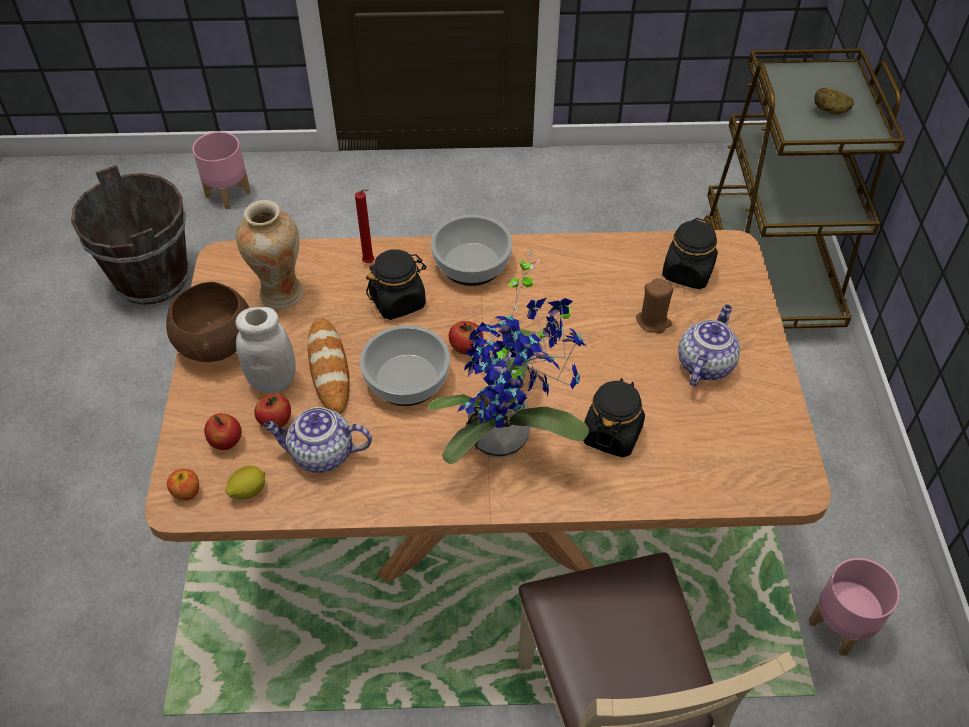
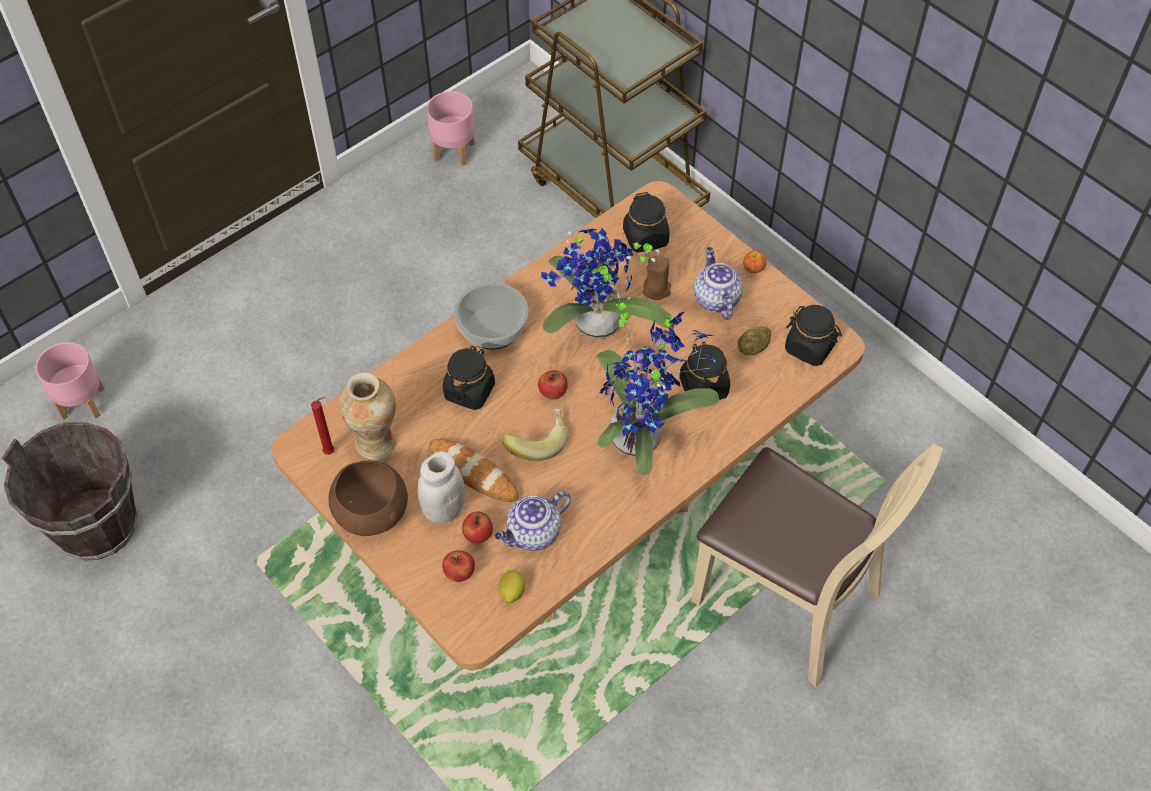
camera: 40 degrees left, 5 degrees up
(186, 492) = (470, 624): apple -> apple (753, 269)
(370, 263) = (417, 376): red candle -> red candle (331, 452)
(408, 379) = (536, 442): bowl -> banana
(561, 319) = (595, 328): none -> potted plant
(761, 469) = (810, 347): none -> black jar
(830, 111) = (628, 42): potato -> potato (754, 348)
(841, 627) = (867, 425): pink planter -> pink planter (454, 151)

